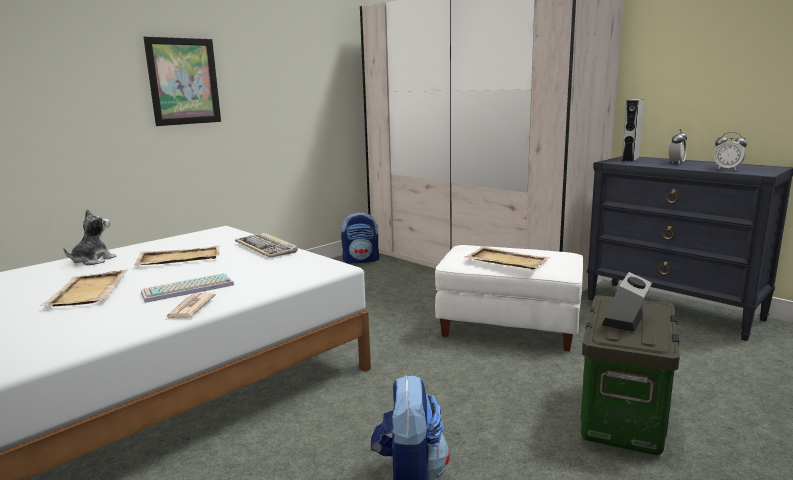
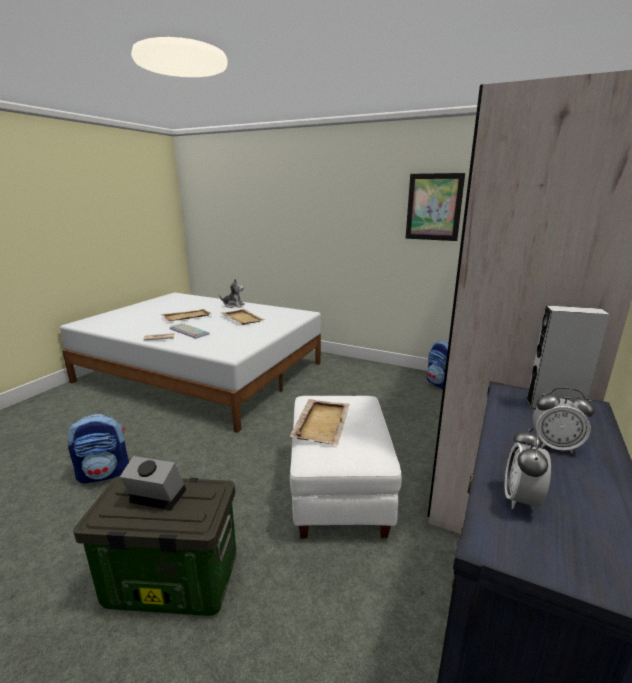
camera: 70 degrees right, 5 degrees up
(184, 81) = (330, 210): picture -> picture (434, 207)
(266, 248) = (269, 331): keyboard -> none

